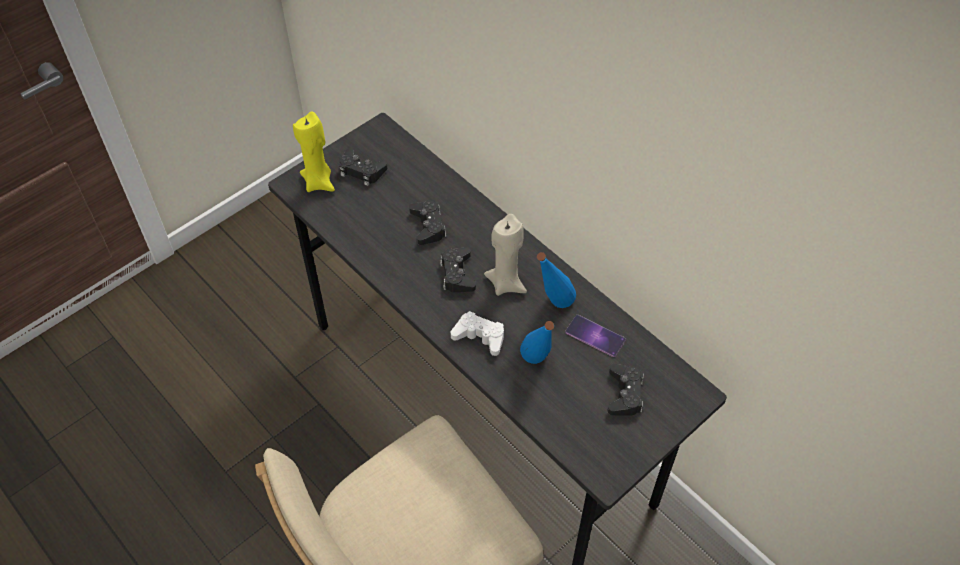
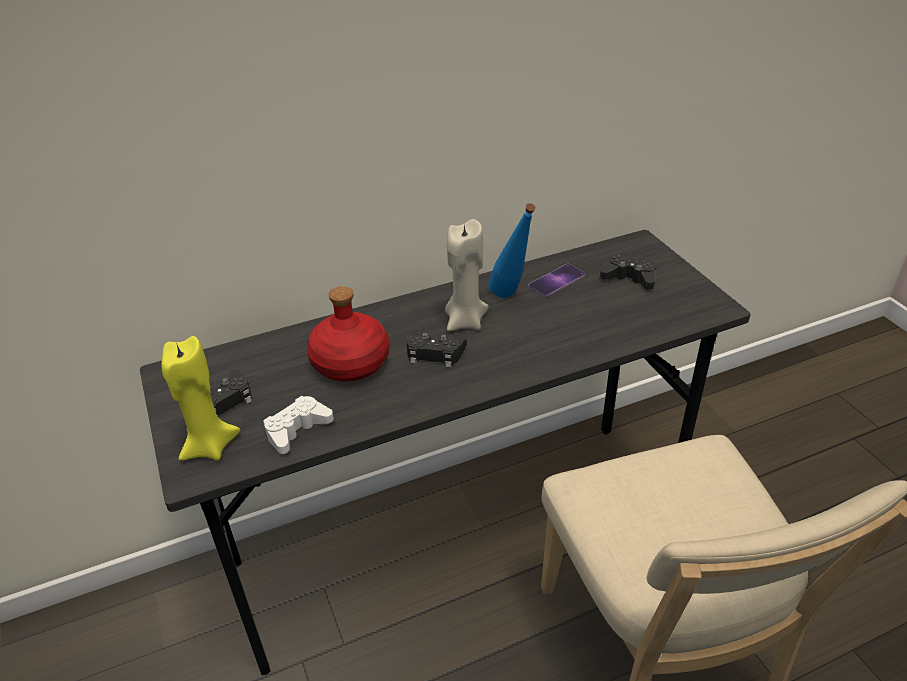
camera: 70 degrees left, 15 degrees down
(428, 226) = (351, 362): black game controller -> red bottle
(480, 336) = (528, 353): white game controller -> white game controller (297, 429)
(537, 366) = (581, 322): blue bottle -> none

